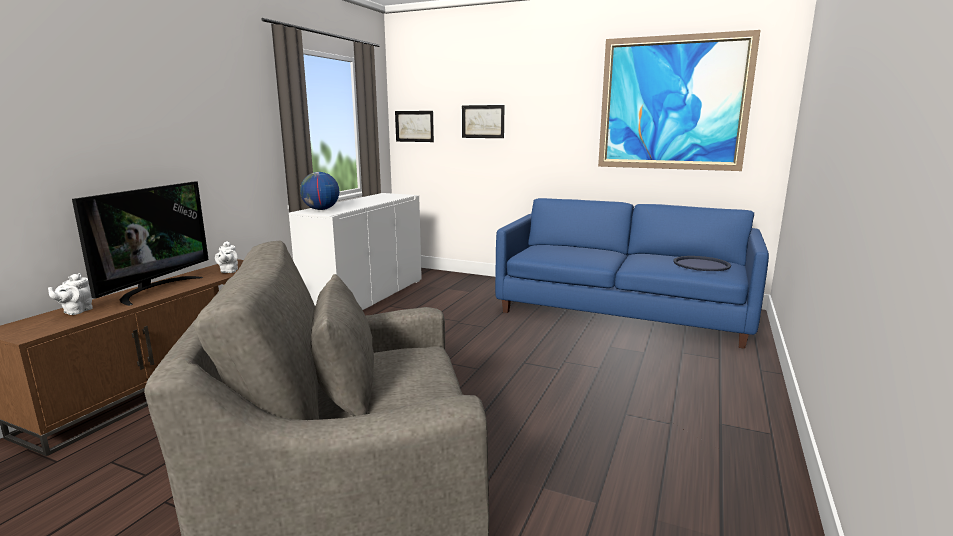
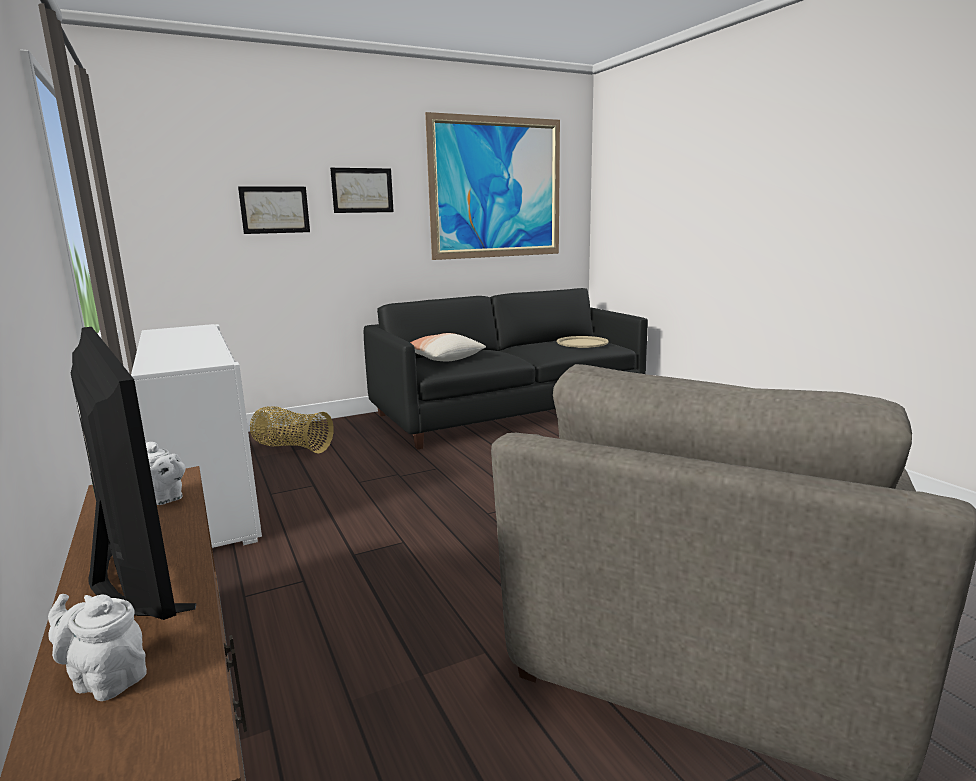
camera: 50 degrees left, 0 degrees up
(76, 311) = (106, 679): white teapot -> white teapot turned 150 degrees clockwise
(321, 209) = (171, 362): globe -> none
(414, 126) = (150, 219): picture -> picture (362, 190)
(449, 287) = (292, 447): none -> basket
(557, 249) = (443, 358): none -> pillow
(622, 311) = (508, 411): blue sofa -> black sofa
(701, 264) = (582, 343): blue tray -> beige tray

